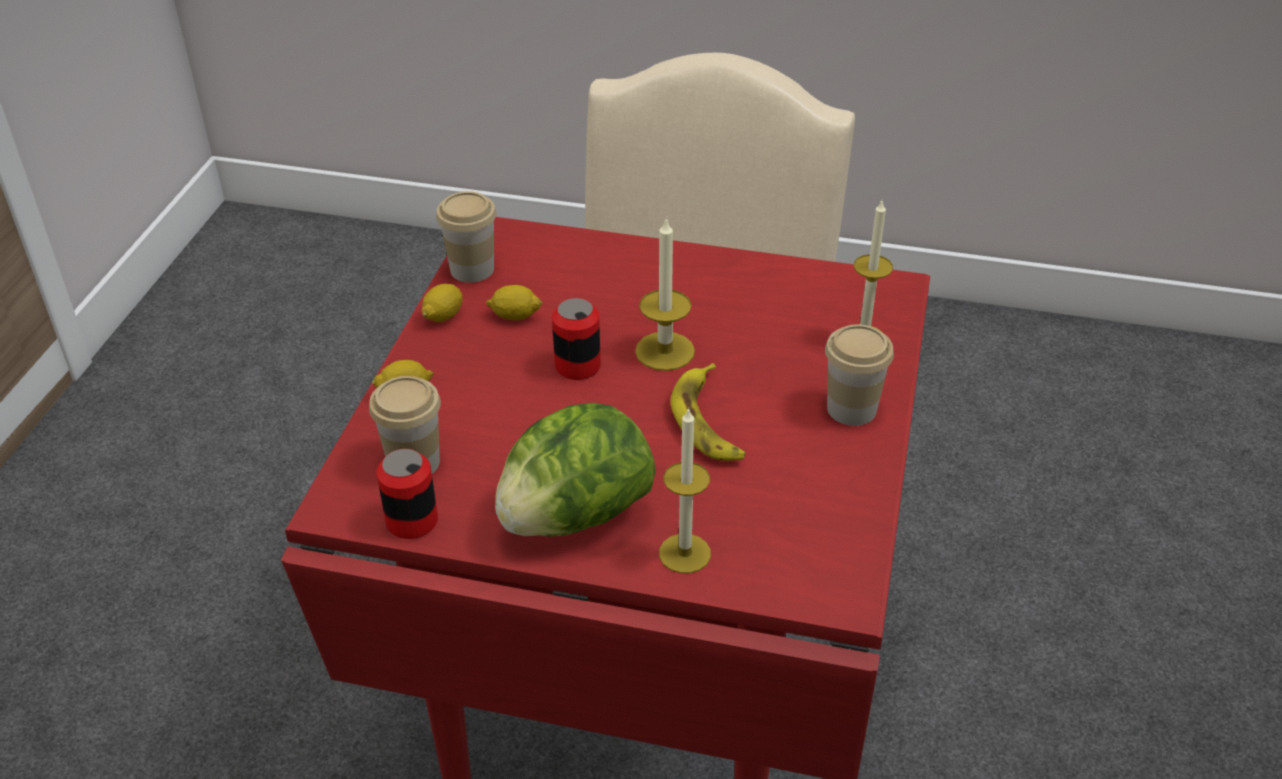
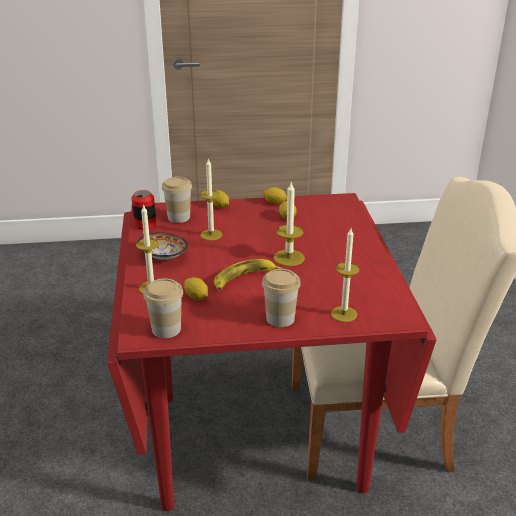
camera: 70 degrees right, 10 degrees down
(472, 269) = (312, 201): cup -> cup (166, 329)
(521, 430) = (211, 235): none -> candle
(575, 516) = (163, 257): lettuce -> bowl
(577, 366) = (262, 238): can -> none
(743, 495) = (196, 297): none -> lemon

